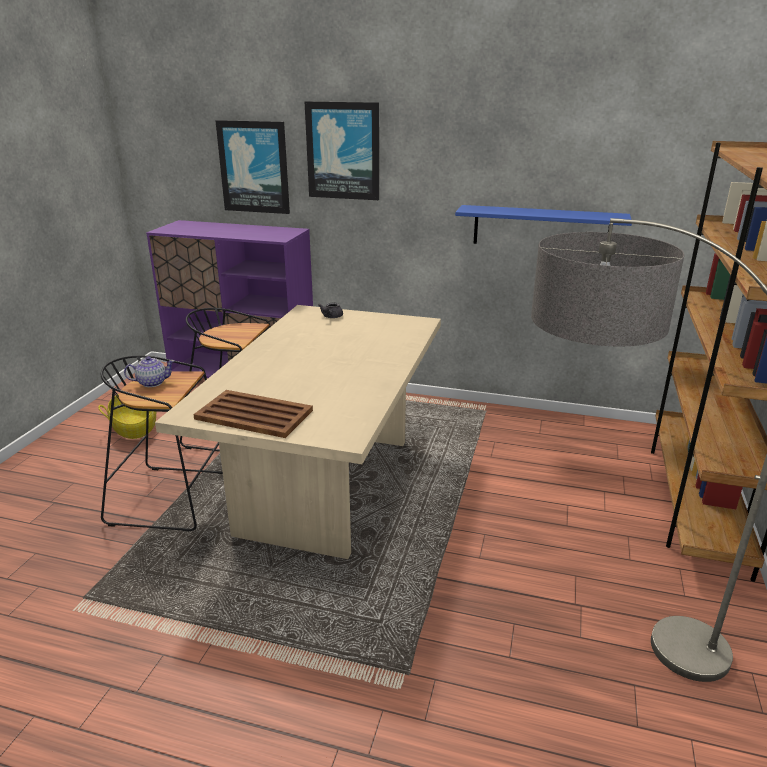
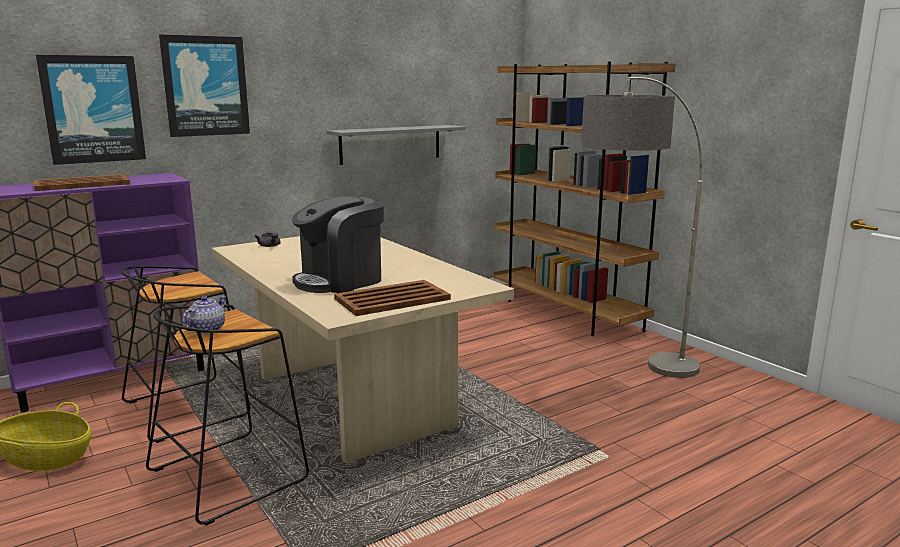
camera: 50 degrees left, 10 degrees down
(224, 231) = (83, 184): none -> brown tray
(277, 376) = (340, 280): none -> coffee machine
(541, 228) = (390, 144): blue shelf -> grey shelf

